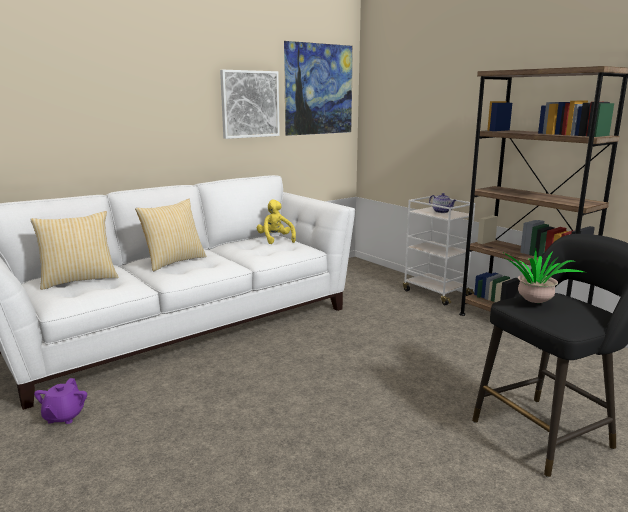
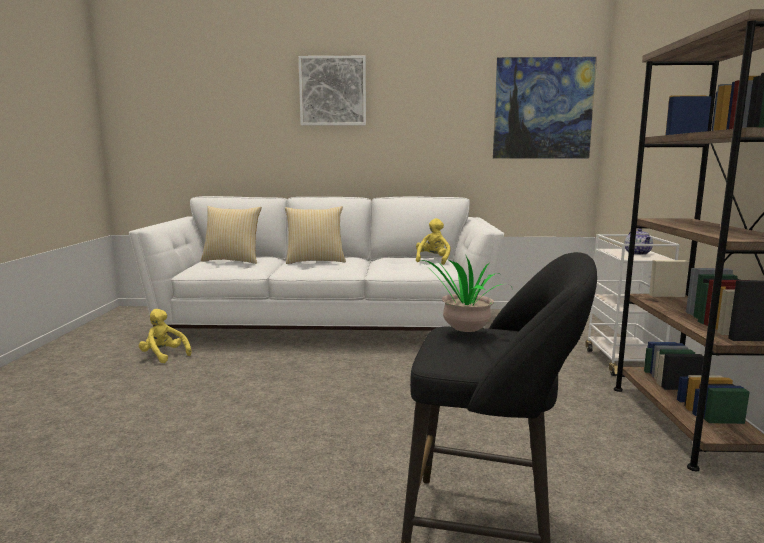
camera: 40 degrees right, 5 degrees down
(64, 416) = (164, 356): purple teapot -> yellow plush toy
(250, 104) = (450, 124): picture -> picture (333, 91)

